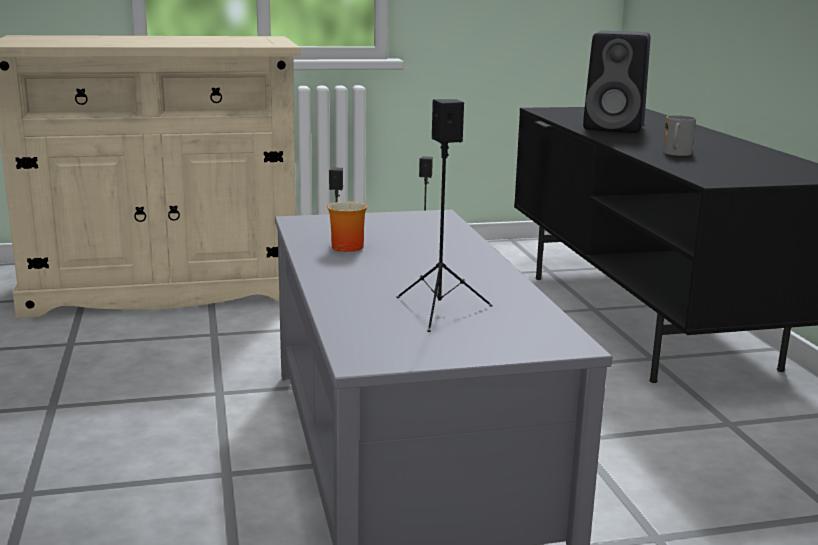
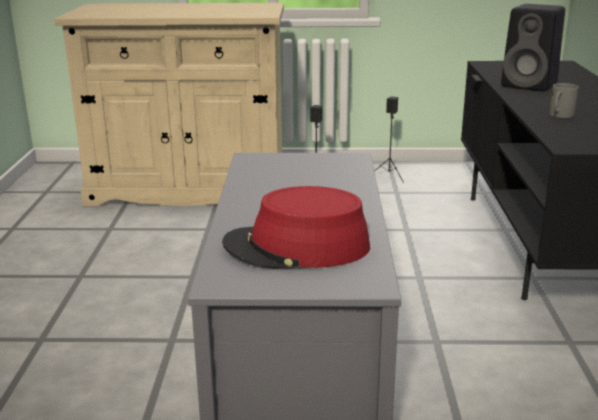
camera: 15 degrees right, 5 degrees up
(343, 246) = (265, 183): mug -> none
(439, 311) = (297, 247): black speaker -> red hat

